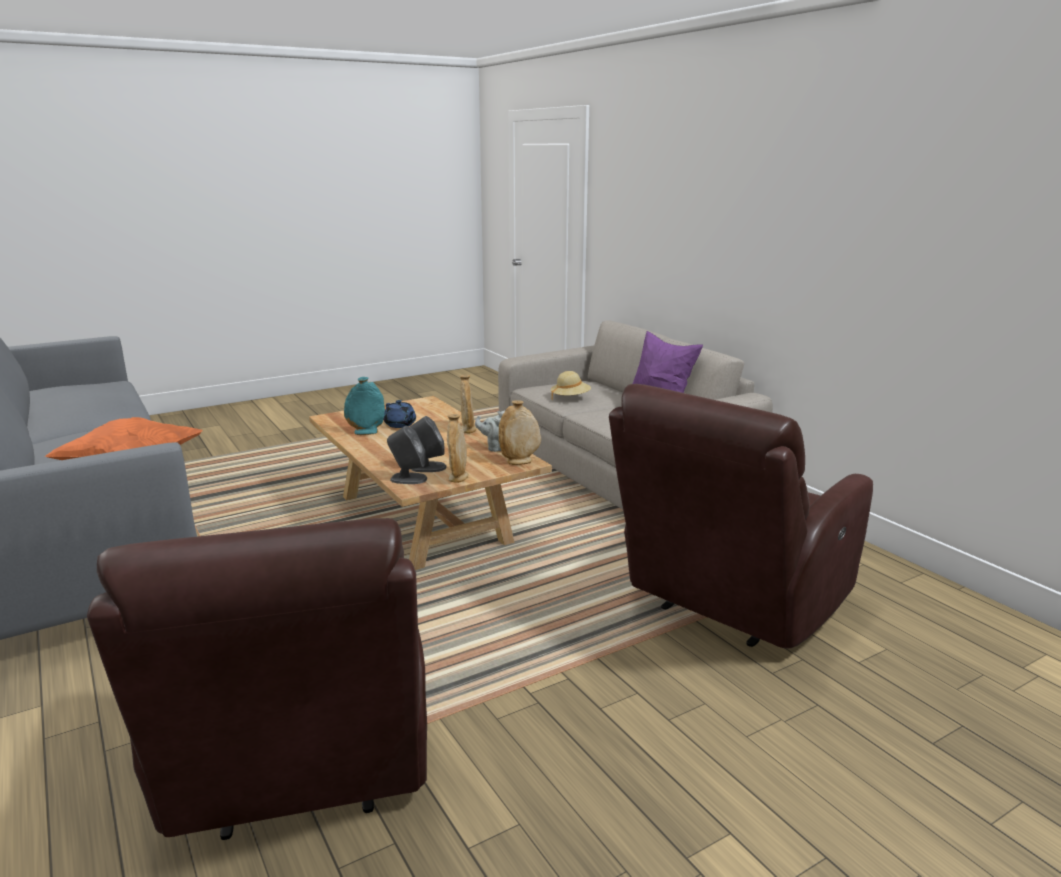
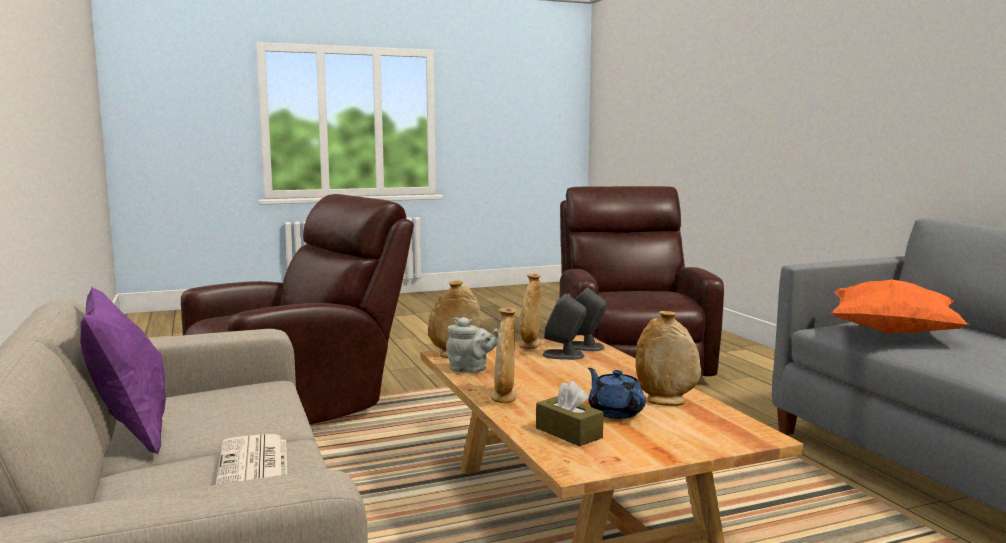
camera: 170 degrees left, 10 degrees down
(366, 432) = (666, 402): turquoise vase -> beige vase
(428, 413) = (568, 433): none -> brown tissue box
(570, 398) = (254, 466): beige hat -> newspaper

